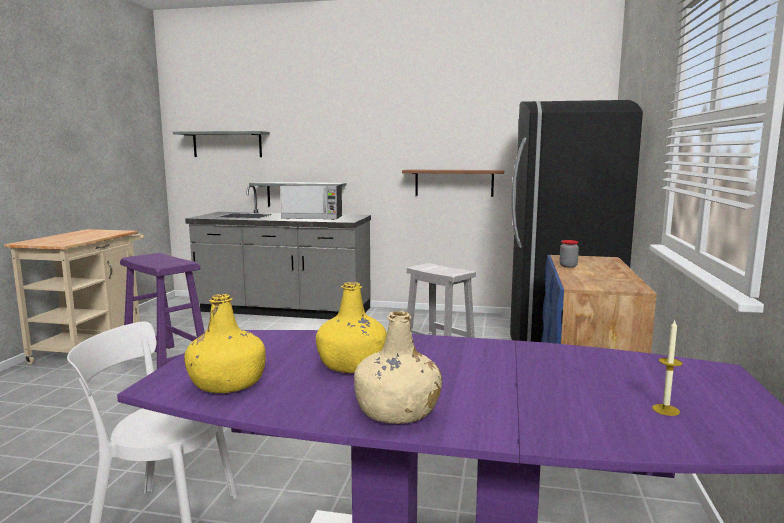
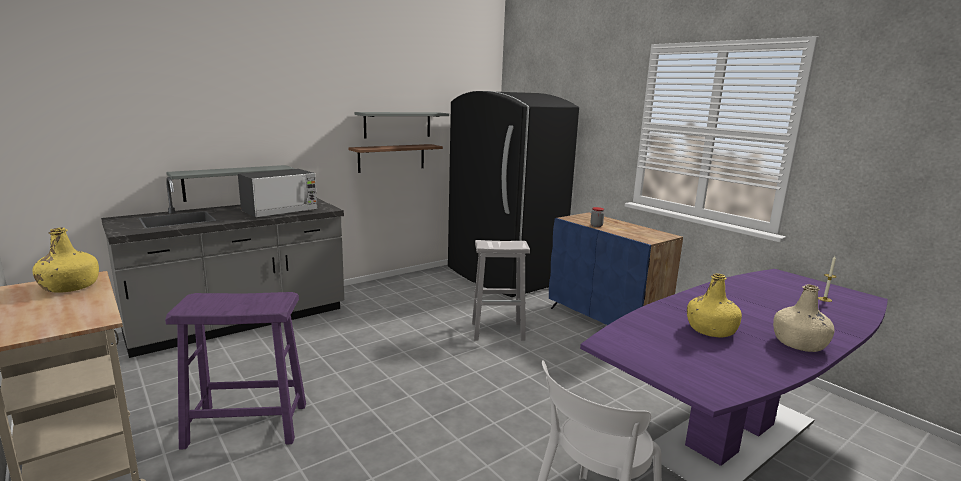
camera: 50 degrees left, 5 degrees up
(227, 144) = (108, 123): grey shelf -> grey shelf (397, 124)
(227, 383) = (719, 371): yellow bottle -> yellow bottle (70, 287)

